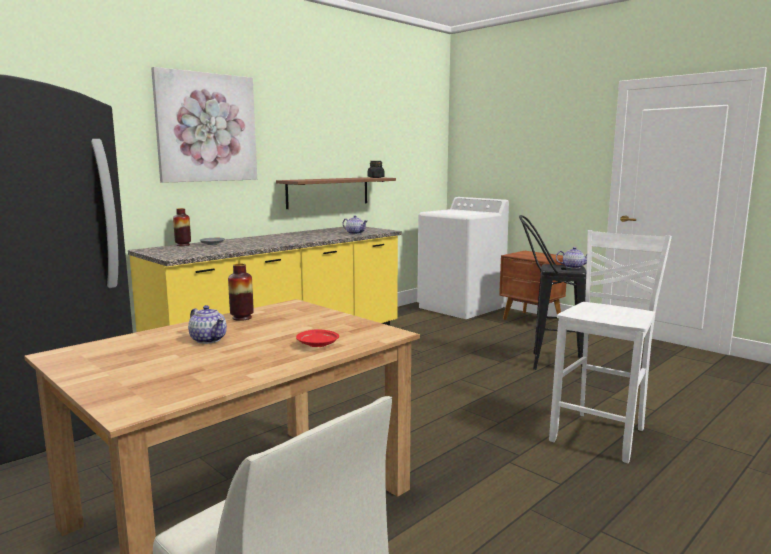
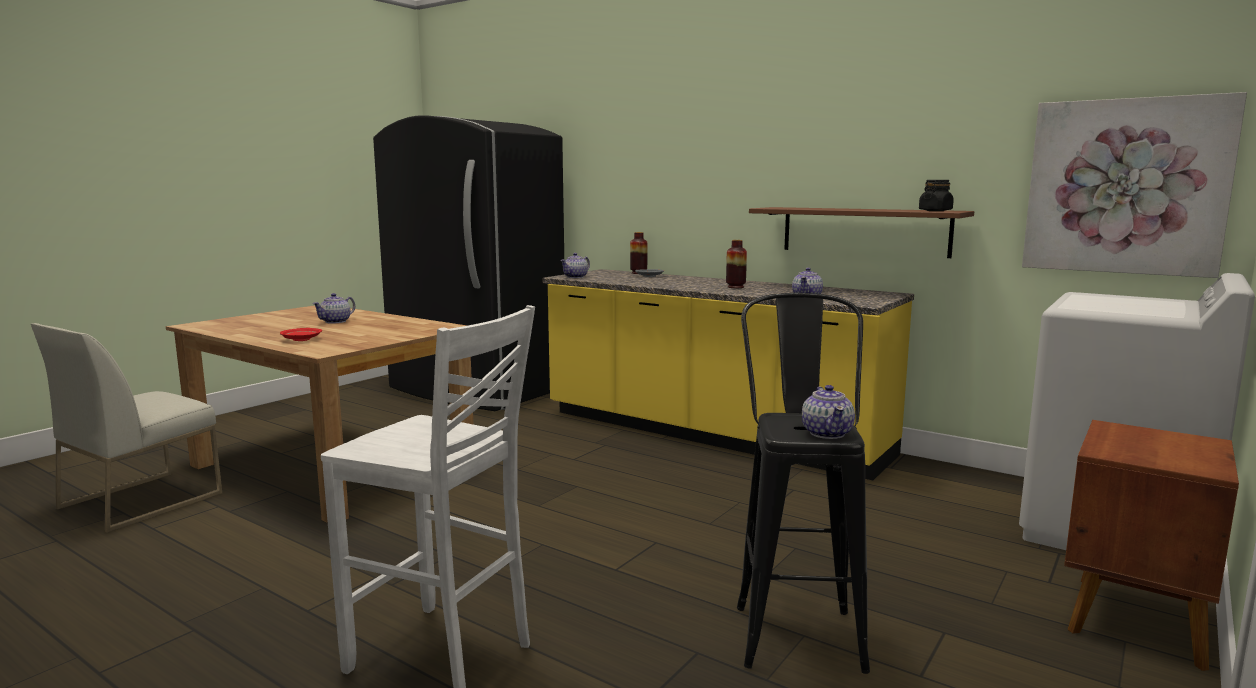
camera: 80 degrees right, 0 degrees up
(182, 255) = (576, 277): none -> teapot
(206, 127) = (687, 140): picture -> picture (1125, 187)
(242, 318) = (401, 321): vase -> vase (735, 287)

